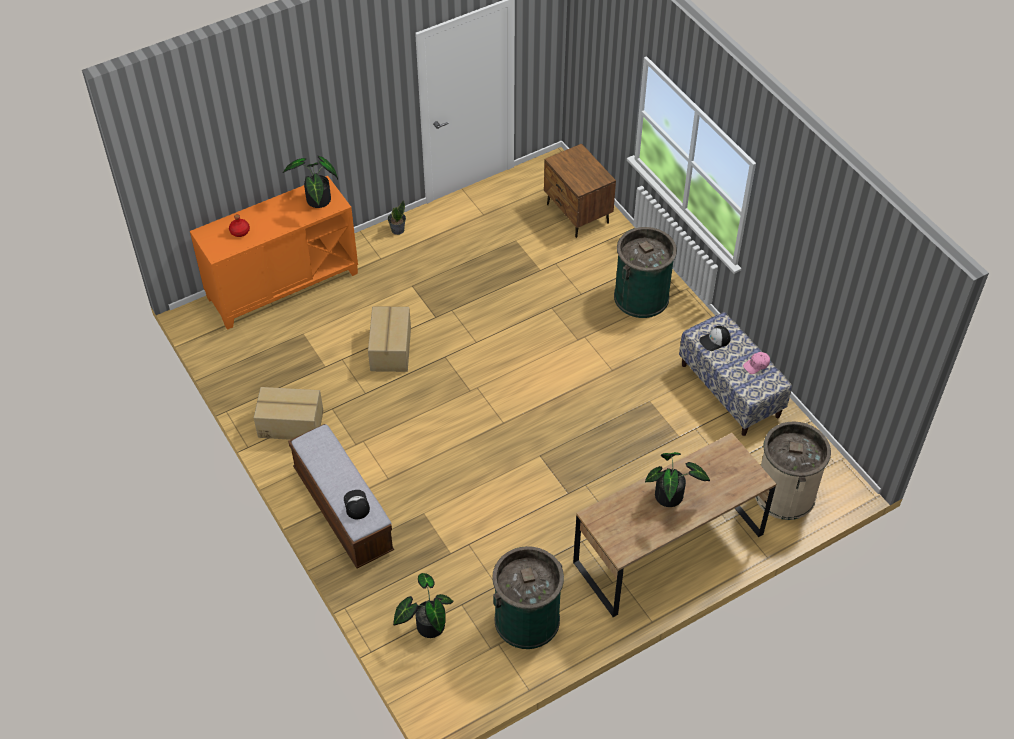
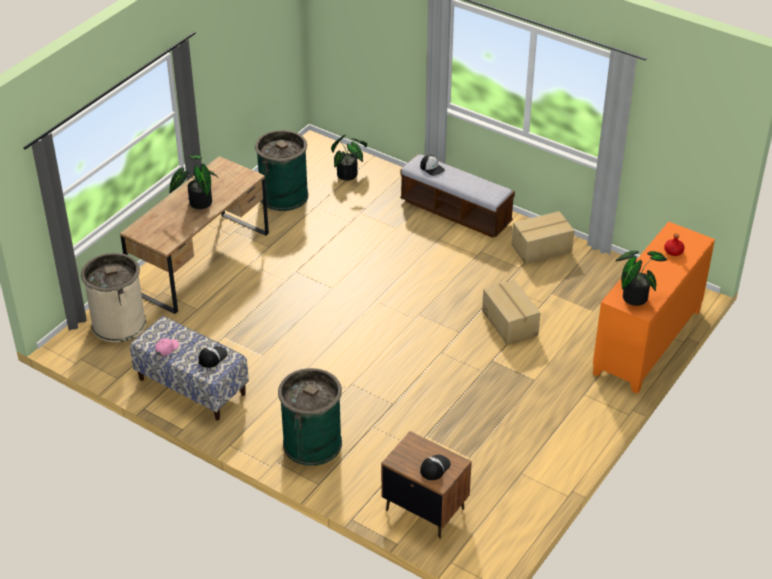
camera: 155 degrees right, 10 degrees down
(397, 230) = (592, 427): potted plant -> none
(576, 163) = (434, 467): none -> cap

